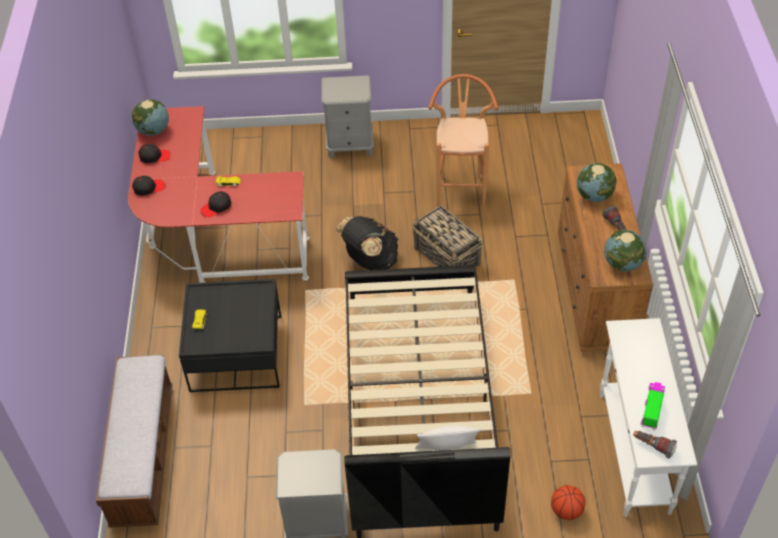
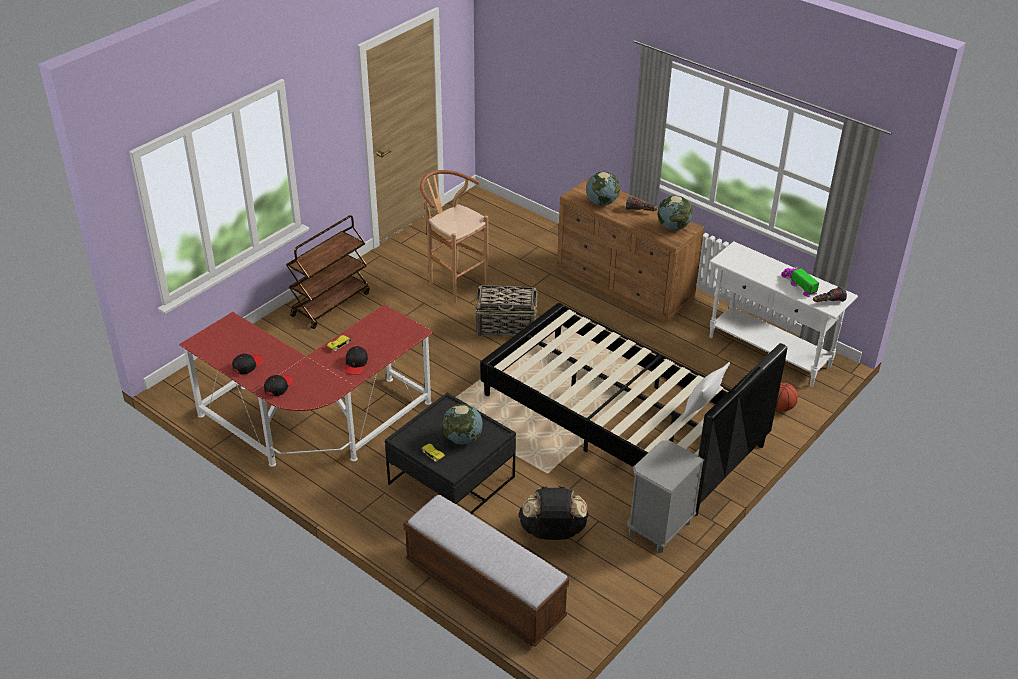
camera: 50 degrees left, 10 degrees down
(153, 131) = (217, 350): globe -> globe (462, 438)
(350, 145) = (331, 303): grey nightstand -> brown cart
(370, 260) = (457, 362): black backpack -> black backpack (552, 533)

